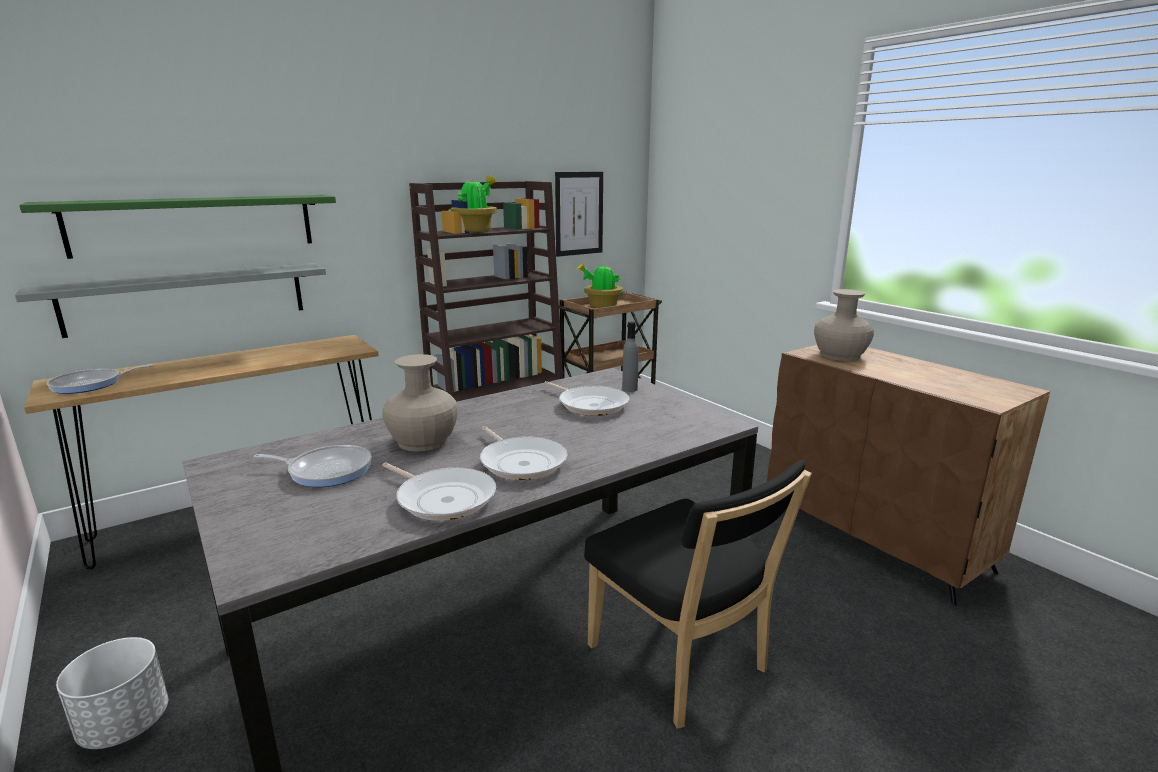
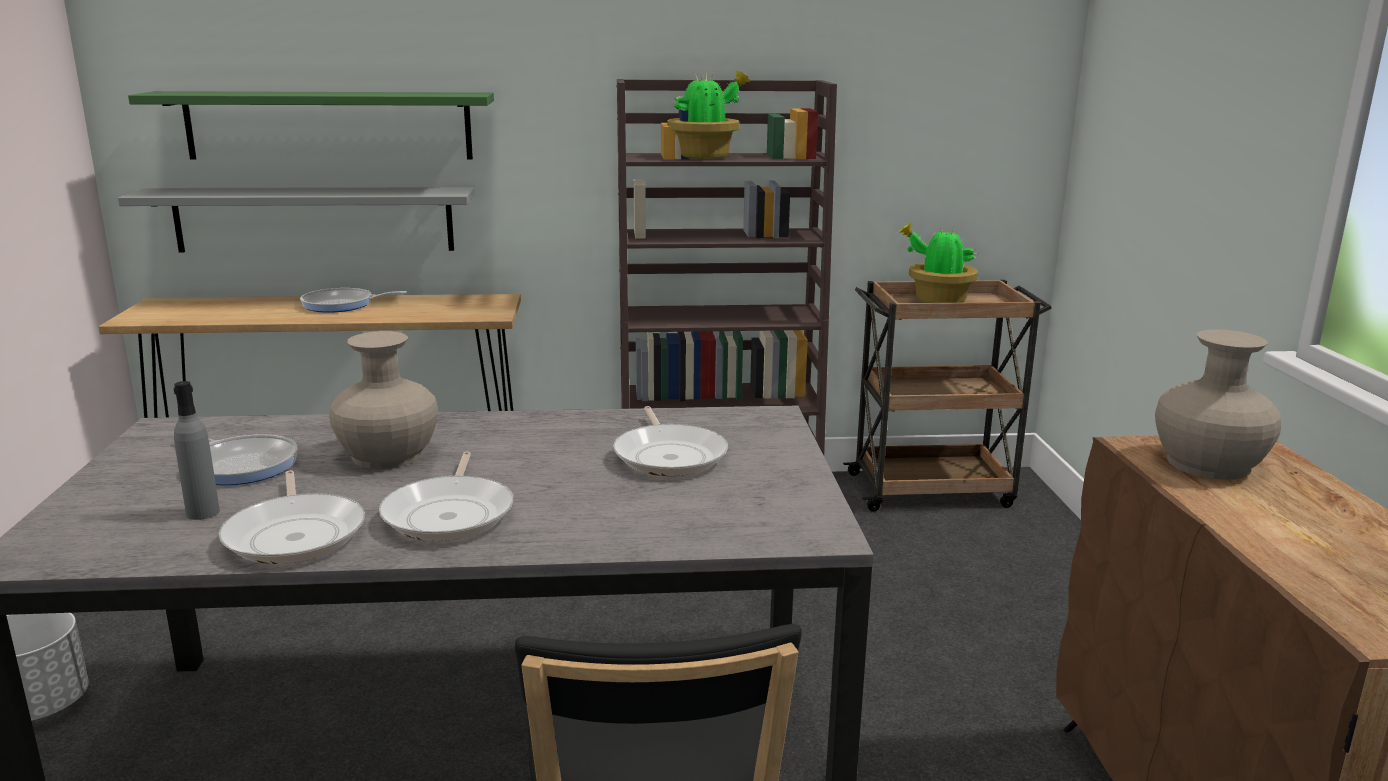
camera: 30 degrees right, 0 degrees up
(91, 384) = (181, 311): frying pan -> frying pan (342, 305)
(579, 213) = (921, 138): picture -> none
(629, 389) = (765, 445): grey bottle -> grey bottle (203, 513)

